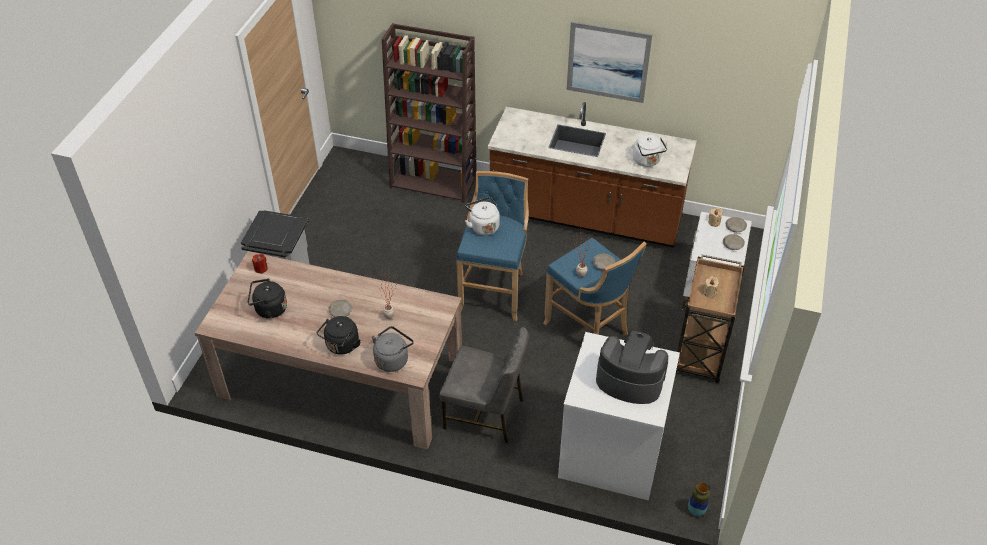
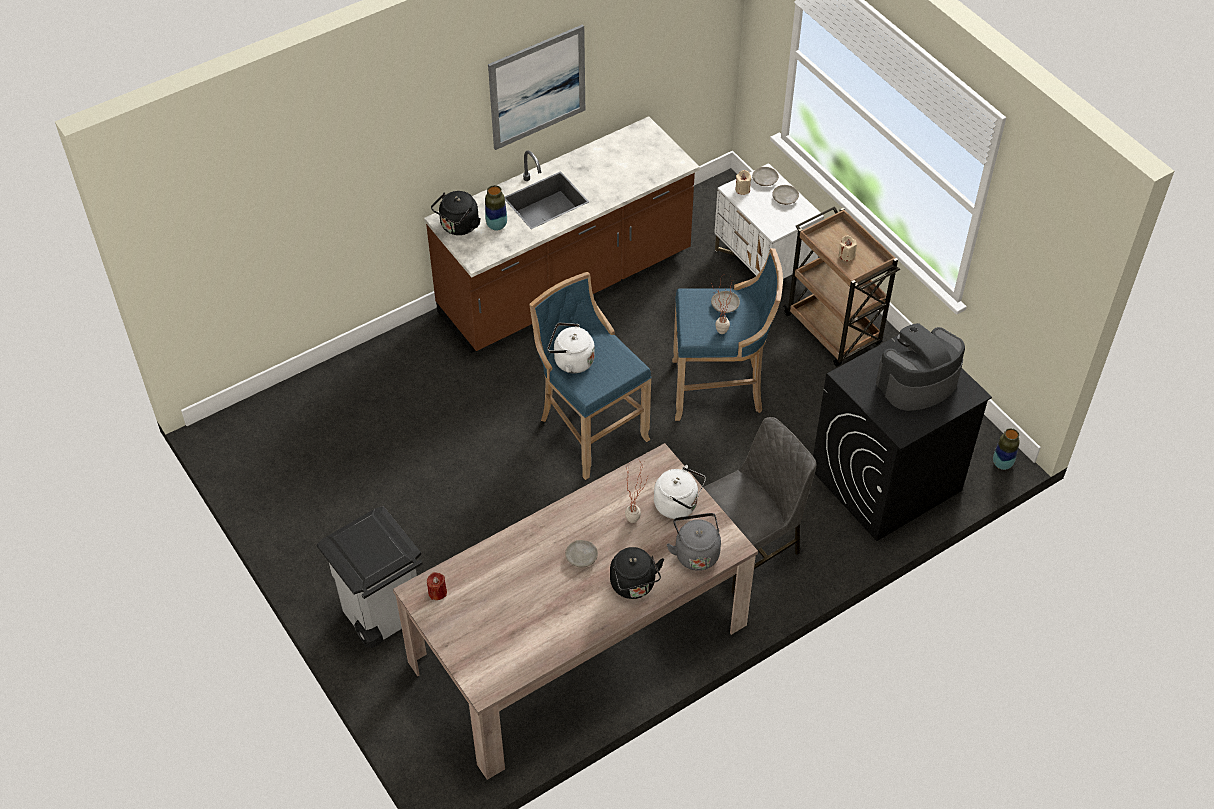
camera: 50 degrees left, 5 degrees up
(269, 309) = (512, 620): black kettle -> black kettle (458, 227)
(434, 181) = (365, 372): brown bookcase -> none
(534, 134) = (496, 225): none -> vase
(611, 453) = (885, 480): white washing machine -> black washing machine
(647, 161) = (638, 171): white kettle -> white kettle (678, 505)

